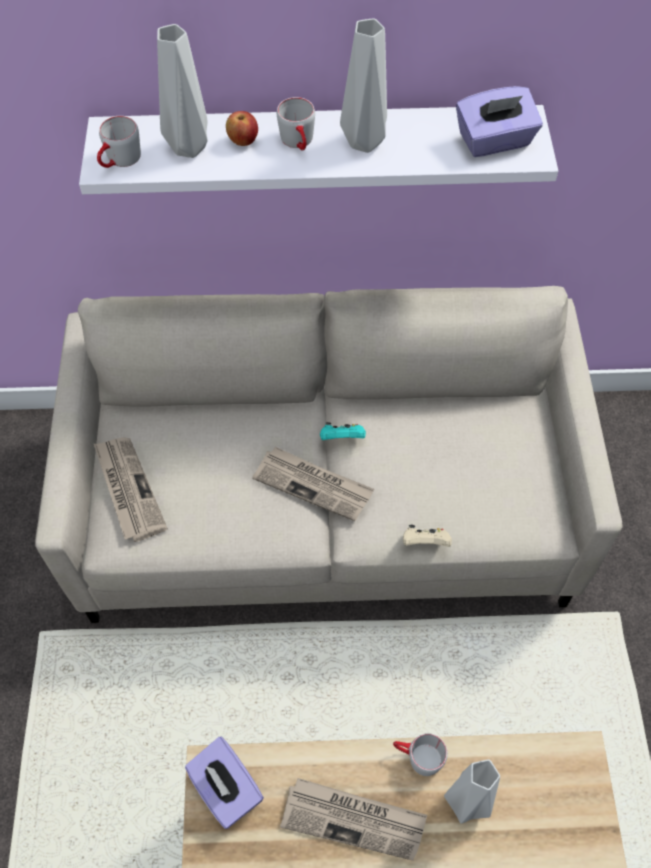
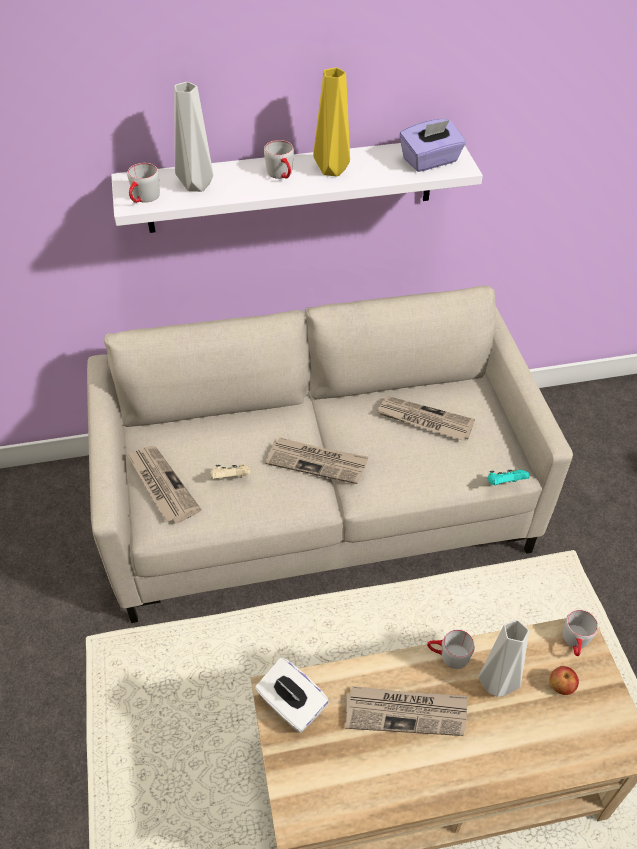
camera: 10 degrees left, 10 degrees down
(226, 789) = (291, 706): purple tissue box -> white tissue box
(243, 141) = (238, 178): apple -> apple (561, 686)
(342, 438) = (333, 426): turquoise game controller -> turquoise game controller (504, 484)
(363, 144) = (332, 171): grey vase -> yellow vase
(425, 543) = (417, 493): beige game controller -> beige game controller (231, 479)
(454, 446) = (424, 420): none -> newspaper
(572, 766) = (575, 643): none -> grey mug

